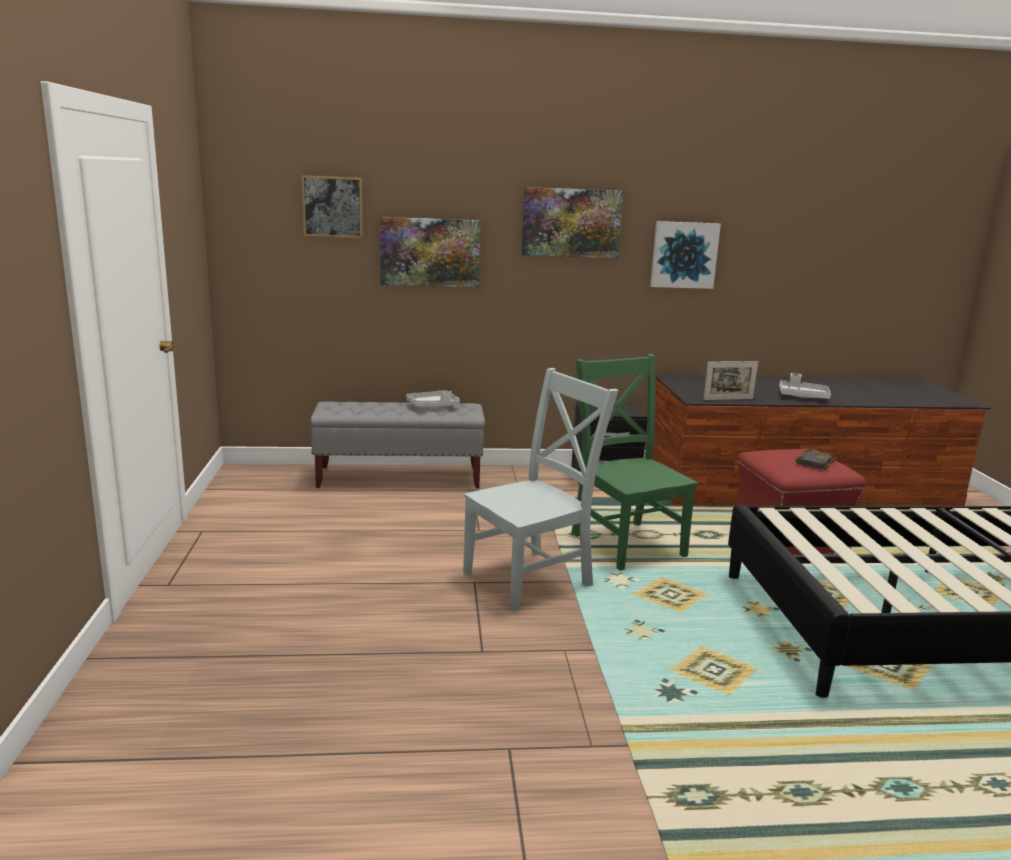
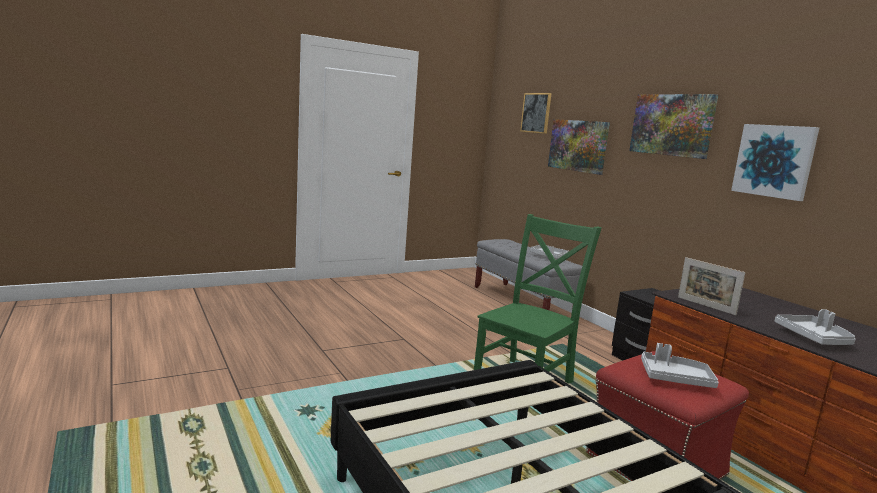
camera: 65 degrees right, 5 degrees down
(532, 578) = (427, 354): grey chair -> none
(814, 462) = (675, 378): black book -> grey tray

